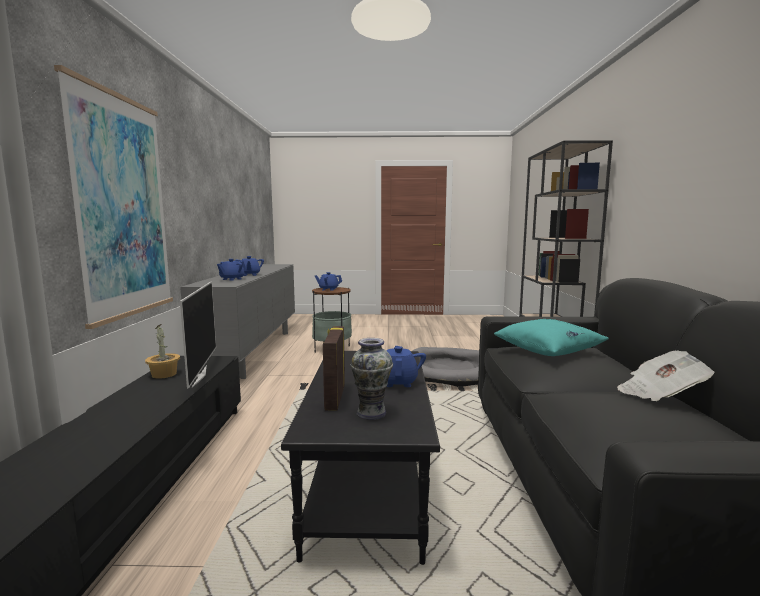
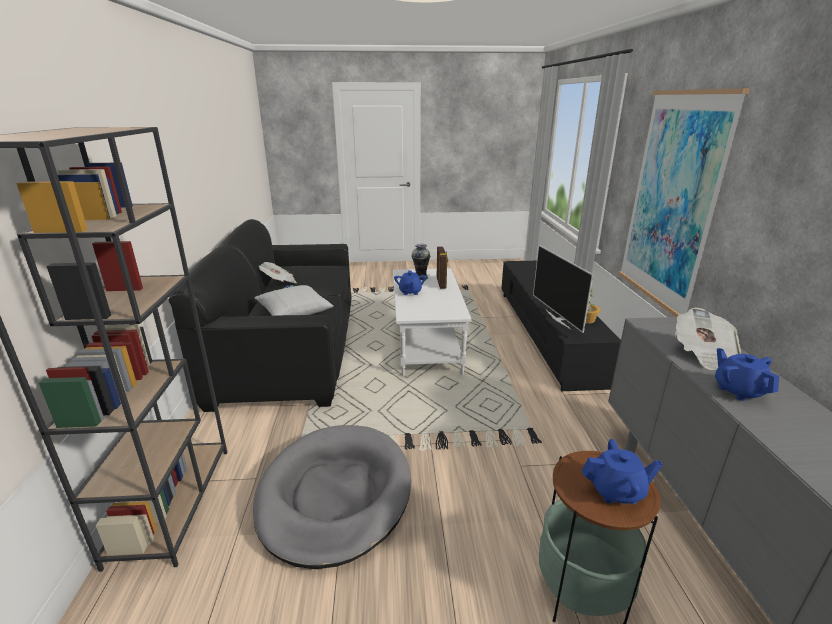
camera: 175 degrees right, 15 degrees up
(232, 279) = (703, 354): blue teapot -> newspaper
(369, 483) = (426, 344): black coffee table -> white coffee table
(548, 351) = (294, 313): turquoise pillow -> grey pillow

